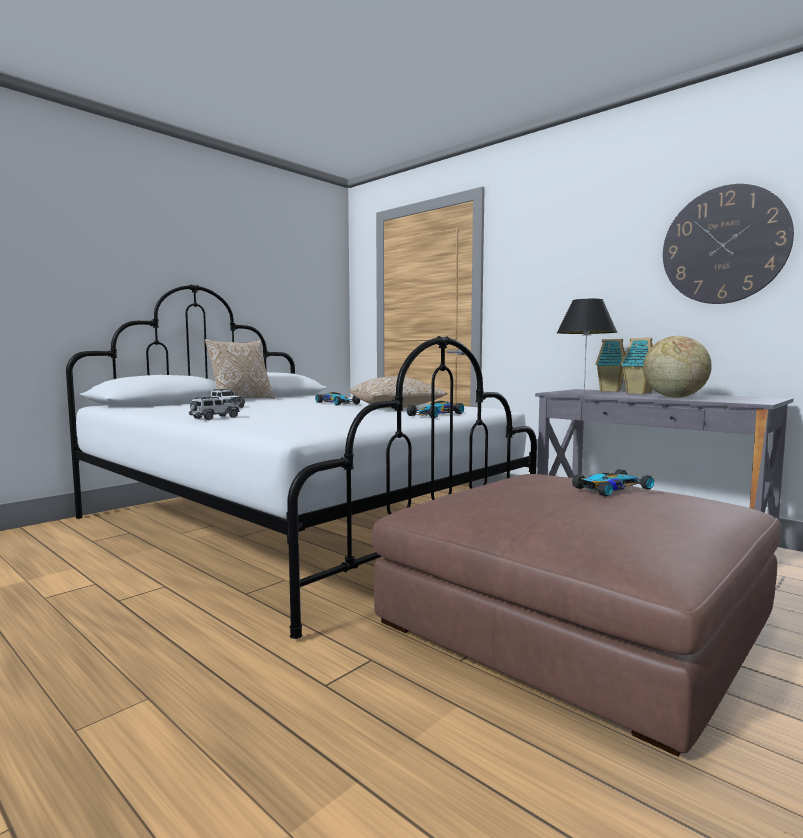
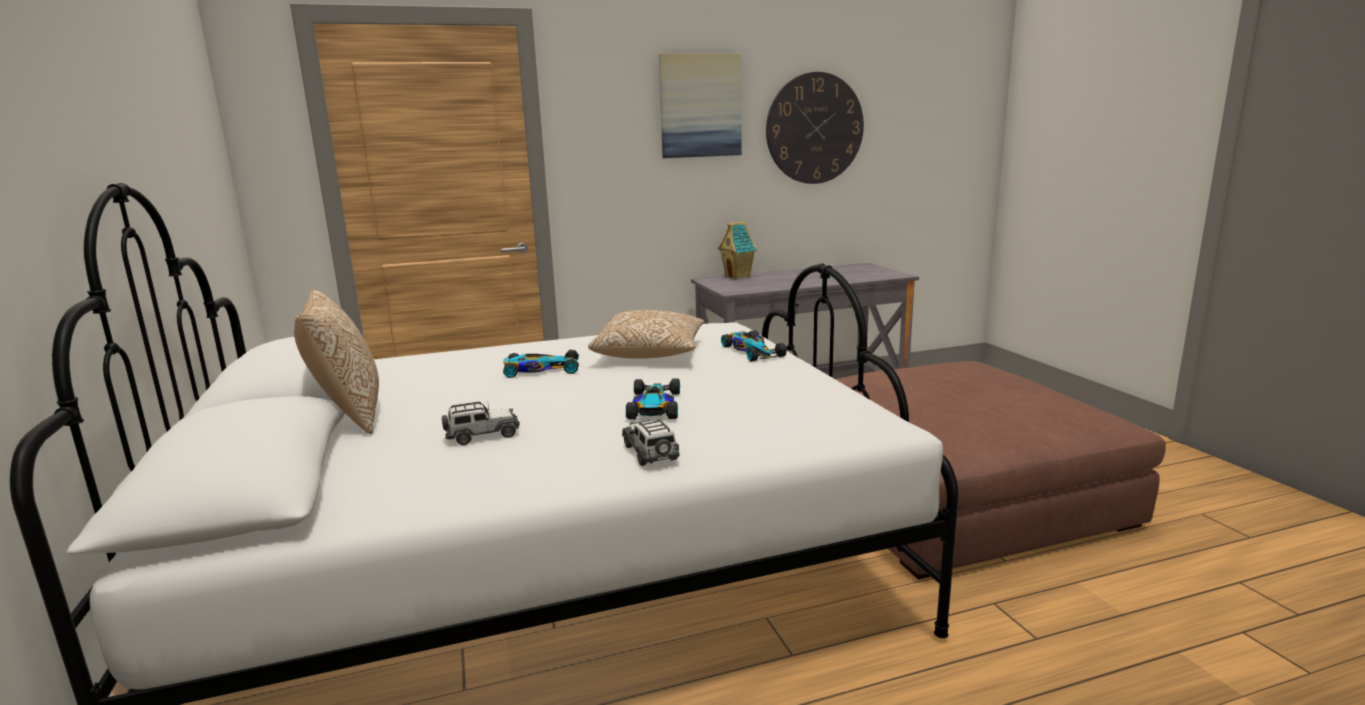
camera: 60 degrees left, 10 degrees up
(583, 393) = (755, 286): black table lamp -> none
(598, 237) = (700, 106): none -> picture
(611, 489) = (936, 377): toy car -> toy car (654, 407)
(639, 393) = (778, 276): toy house -> none
(674, 397) = (833, 278): globe -> none

